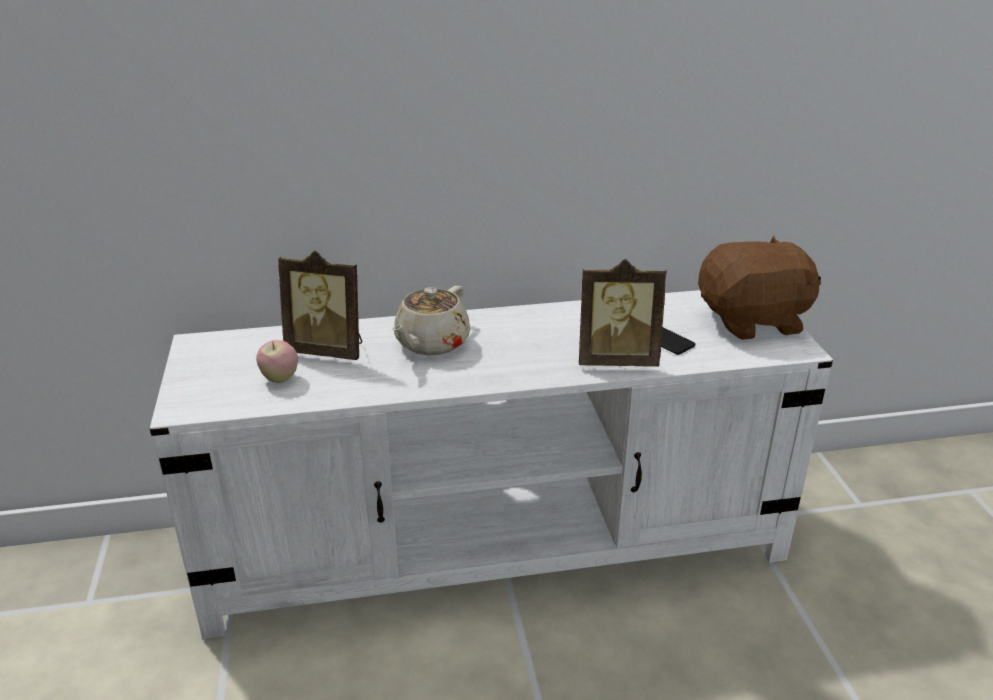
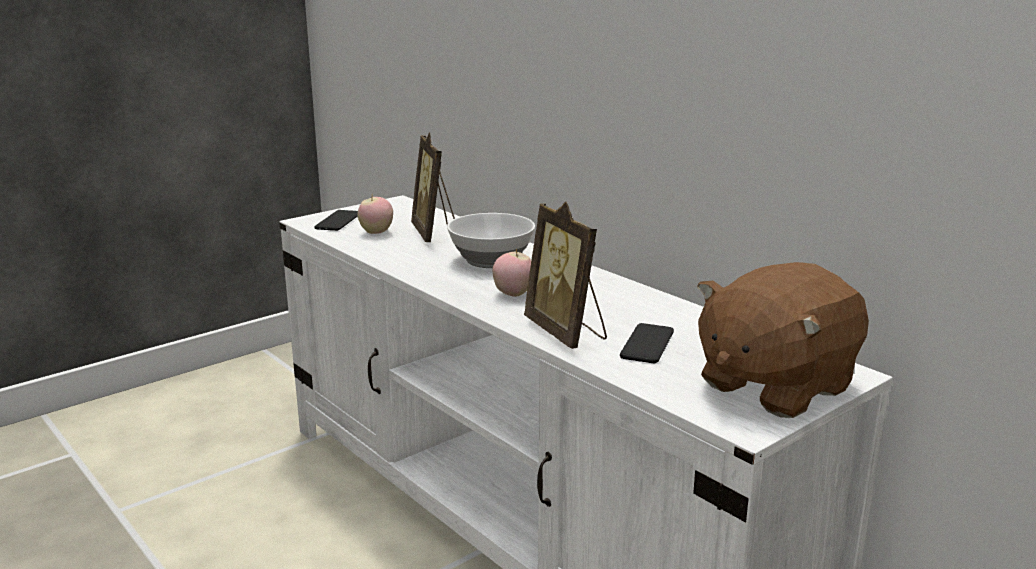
camera: 60 degrees right, 10 degrees down
(210, 391) = (338, 221): none -> phone
(431, 343) = (492, 260): beige teapot -> bowl
(520, 358) = (513, 294): none -> apple
(753, 321) = (773, 385): brown plush toy -> brown plush toy turned 90 degrees clockwise

